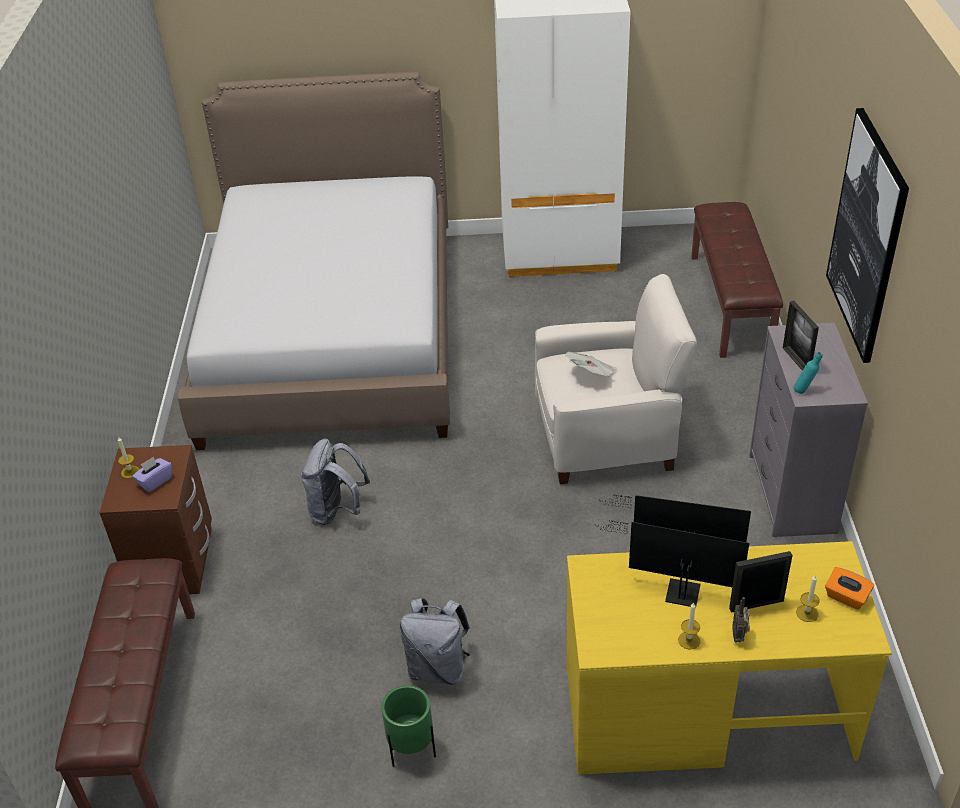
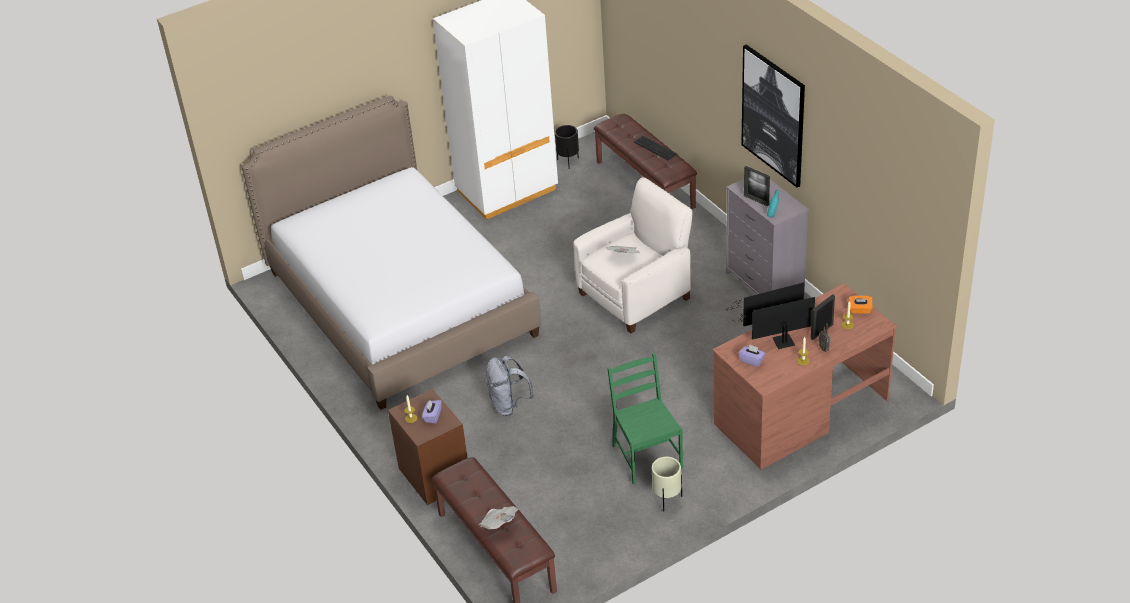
camera: 30 degrees left, 0 degrees up
(110, 675) = (499, 524): none -> newspaper
(411, 751) = (667, 500): green planter -> beige planter
(438, 668) = (646, 456): grey backpack -> green chair
(610, 601) = (752, 360): none -> purple tissue box
(657, 245) = (568, 162): none -> black planter
(705, 709) = (800, 411): yellow desk -> brown desk
(748, 255) = (655, 148): none -> keyboard

